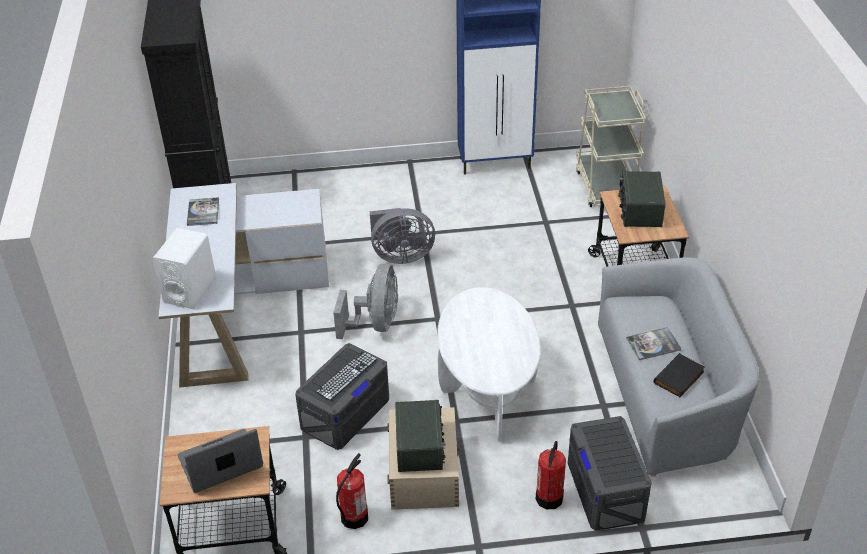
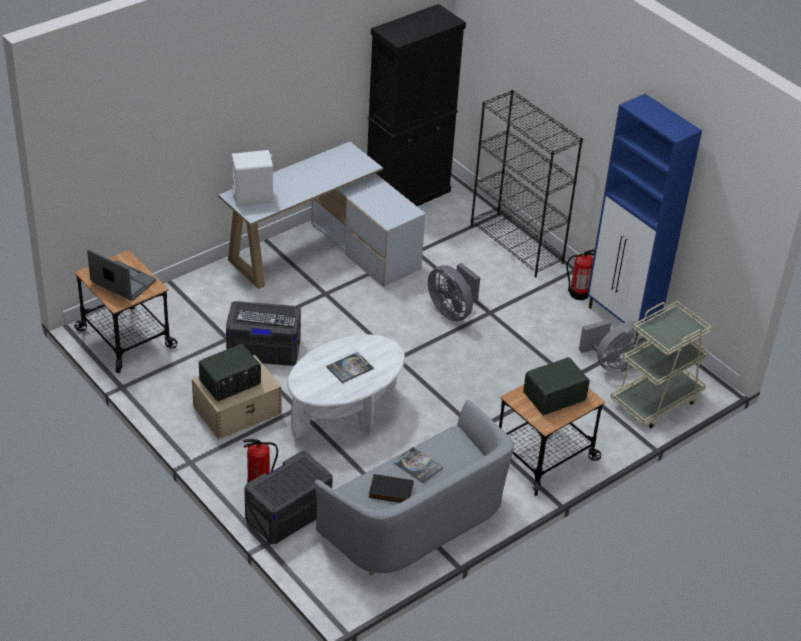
camera: 55 degrees right, 0 degrees up
(203, 212) = (336, 167): book -> book (349, 368)
(346, 180) = (517, 244): none -> black bookcase
(354, 517) = (173, 391): fire extinguisher -> fire extinguisher (578, 293)
(375, 323) = (365, 328): grey fan -> grey fan (614, 364)

